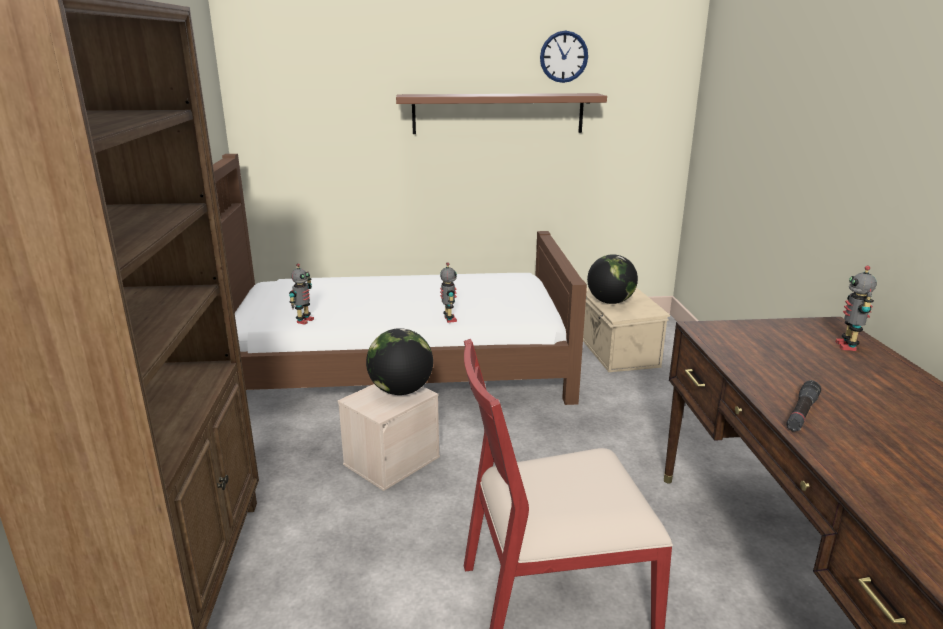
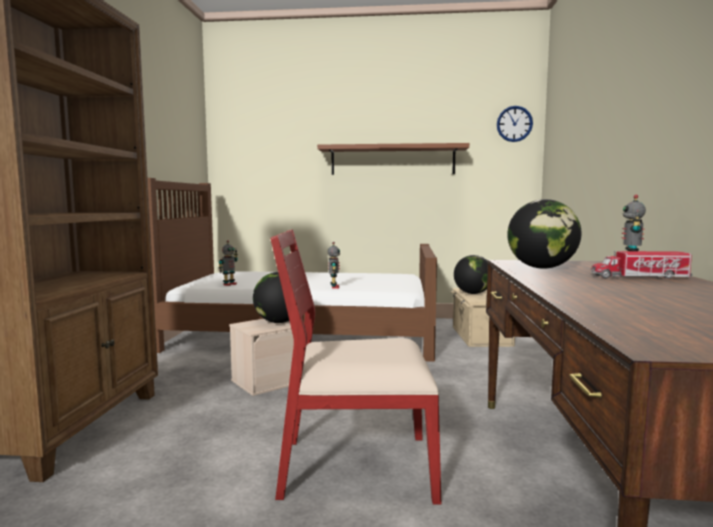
camera: 10 degrees right, 15 degrees down
(563, 57) = (439, 120): wall clock -> wall clock (514, 124)
(754, 352) = (541, 268): none -> globe
(801, 413) = (558, 284): black flashlight -> none
(871, 378) = (639, 277): none -> toy truck

